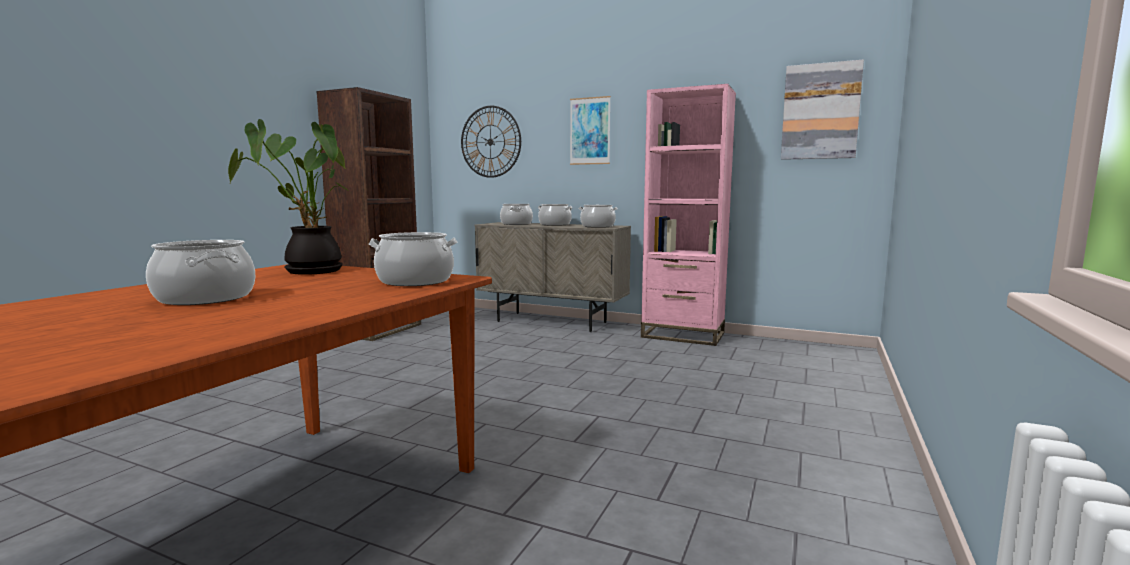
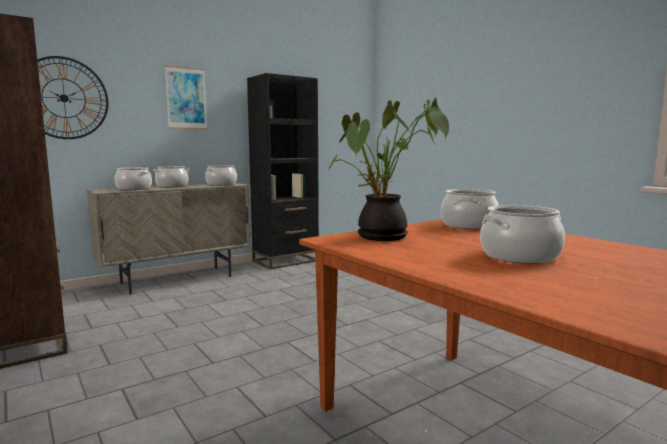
camera: 60 degrees left, 0 degrees up
(683, 335) = (285, 261): pink bookcase -> black bookcase
(820, 112) = (340, 102): picture -> none

